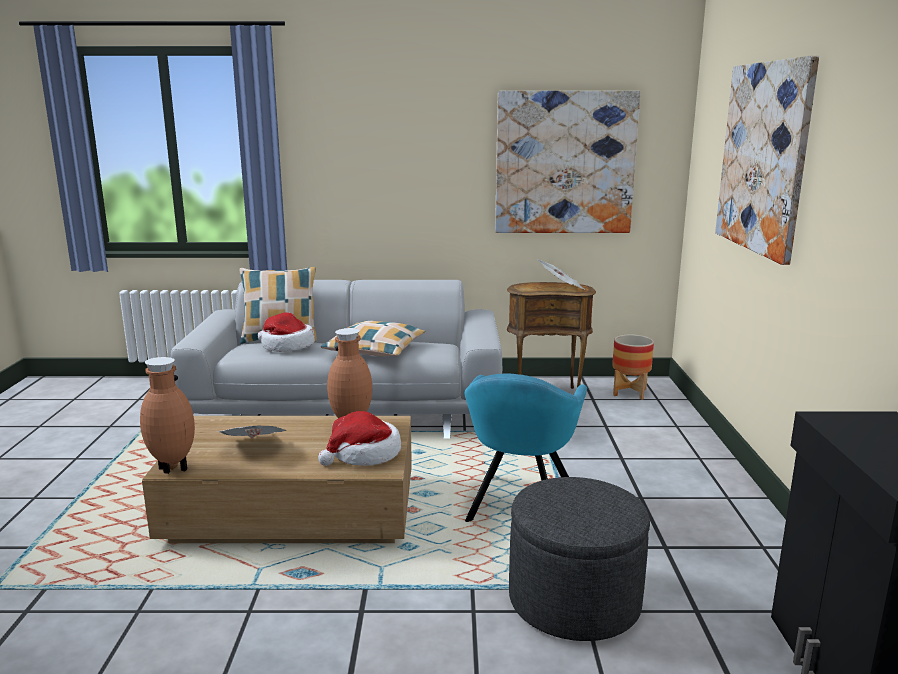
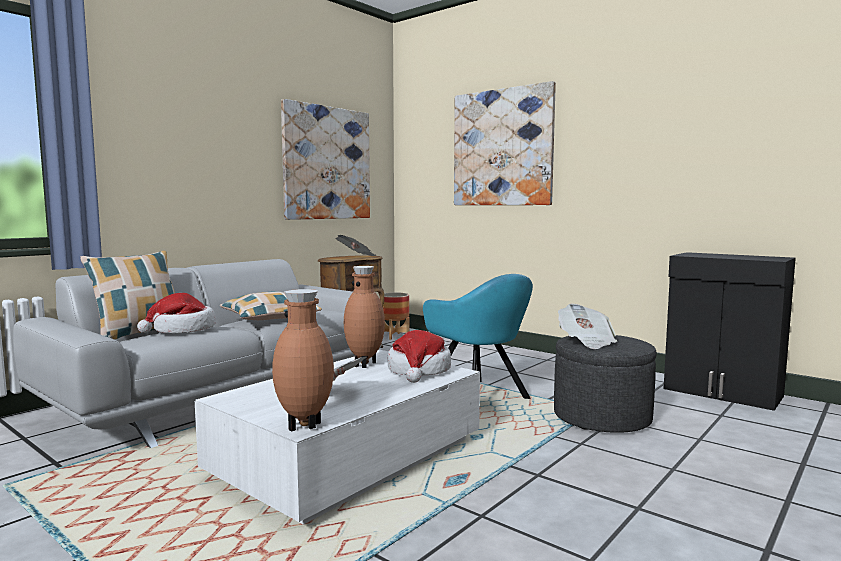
camera: 50 degrees left, 10 degrees down
(294, 510) = (350, 458): brown coffee table -> white coffee table
(554, 495) = (586, 342): none -> newspaper

